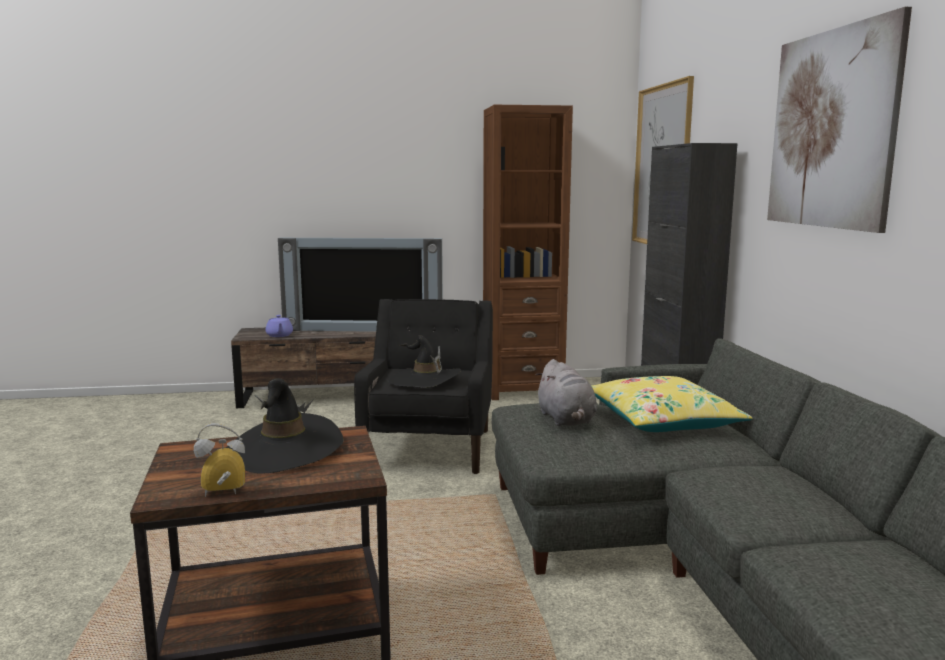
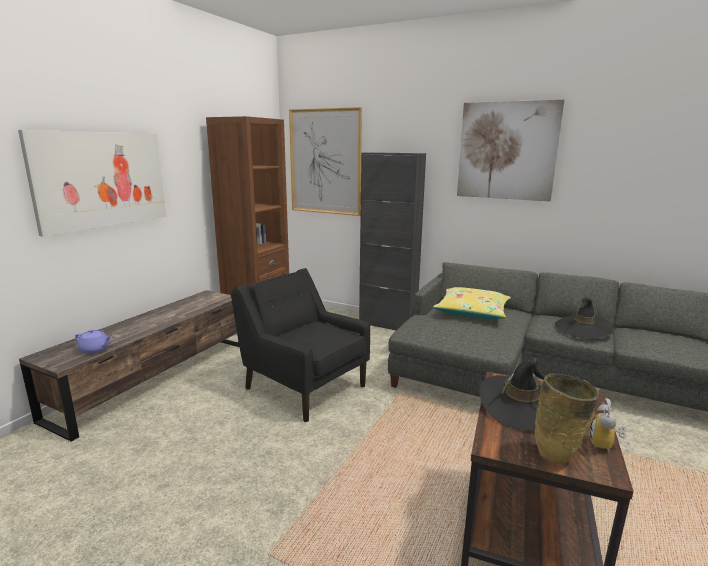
camera: 55 degrees left, 5 degrees up
(179, 474) = (557, 457): none -> beige vase
(342, 178) = (101, 179): none -> picture
(363, 329) = (154, 318): television -> none
(424, 381) = (320, 338): black hat -> black hat (583, 329)
(566, 420) = (450, 328): grey plush toy -> none

